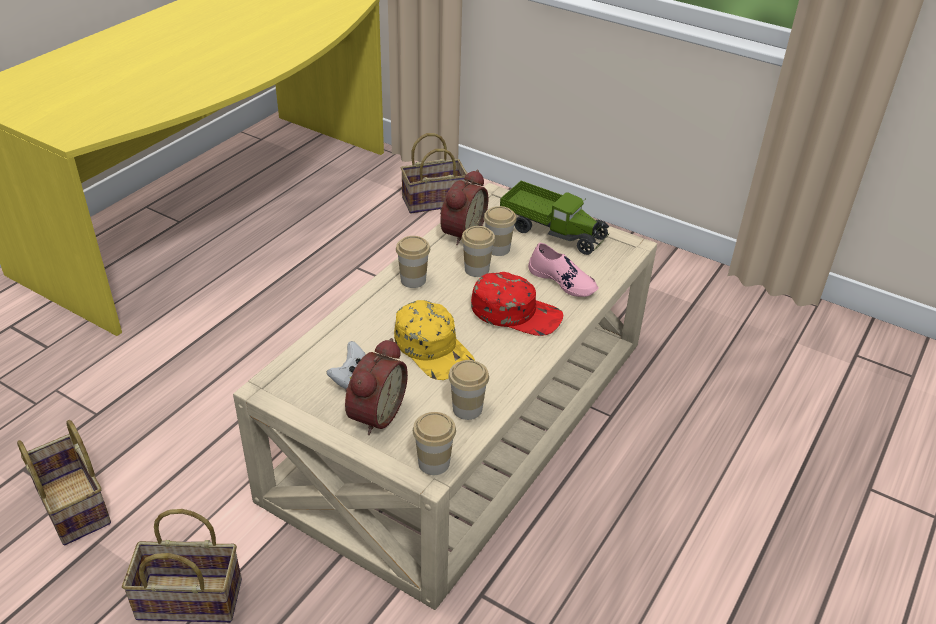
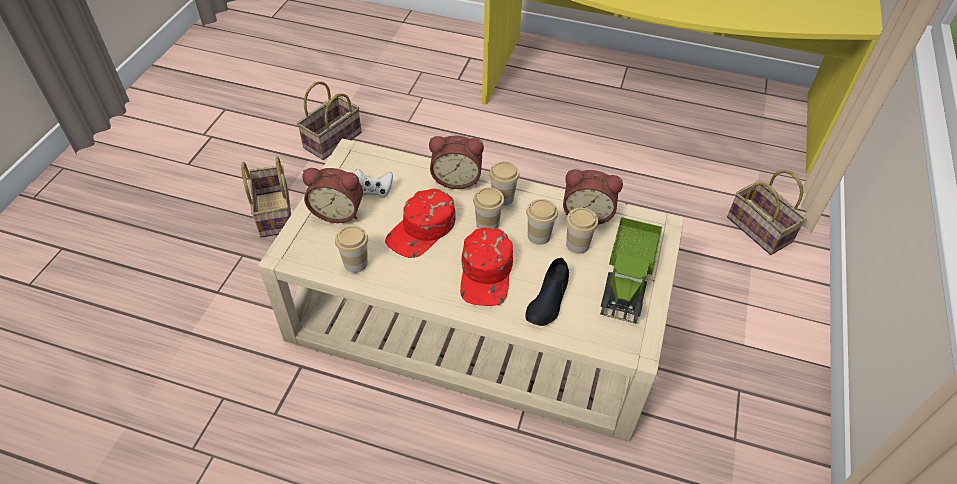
camera: 75 degrees right, 10 degrees up
(366, 307) = (456, 178): none -> alarm clock
(434, 348) = (422, 230): yellow cap -> red cap
(434, 463) = (294, 255): cup -> cup (487, 224)
(563, 281) = (548, 300): pink shoe -> black shoe

